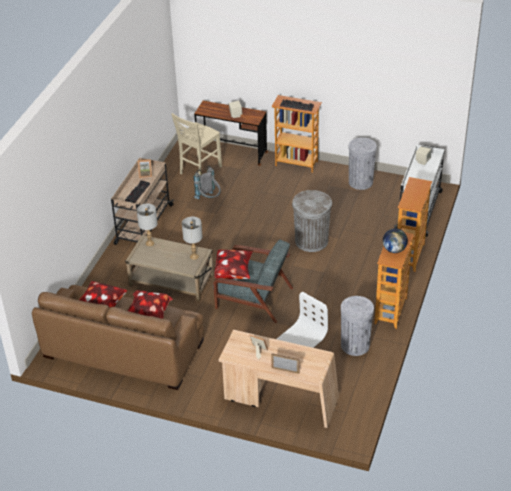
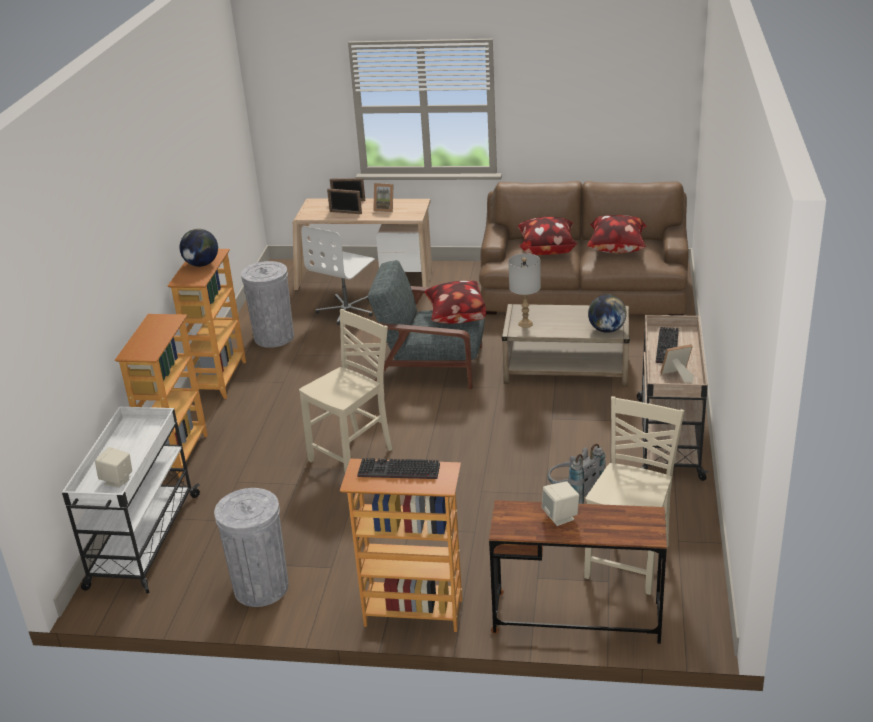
camera: 170 degrees right, 10 degrees down
(150, 243) = (606, 330): grey table lamp -> globe
(290, 352) = (345, 212): none -> picture frame
(311, 241) = (353, 455): grey trash can -> beige chair

